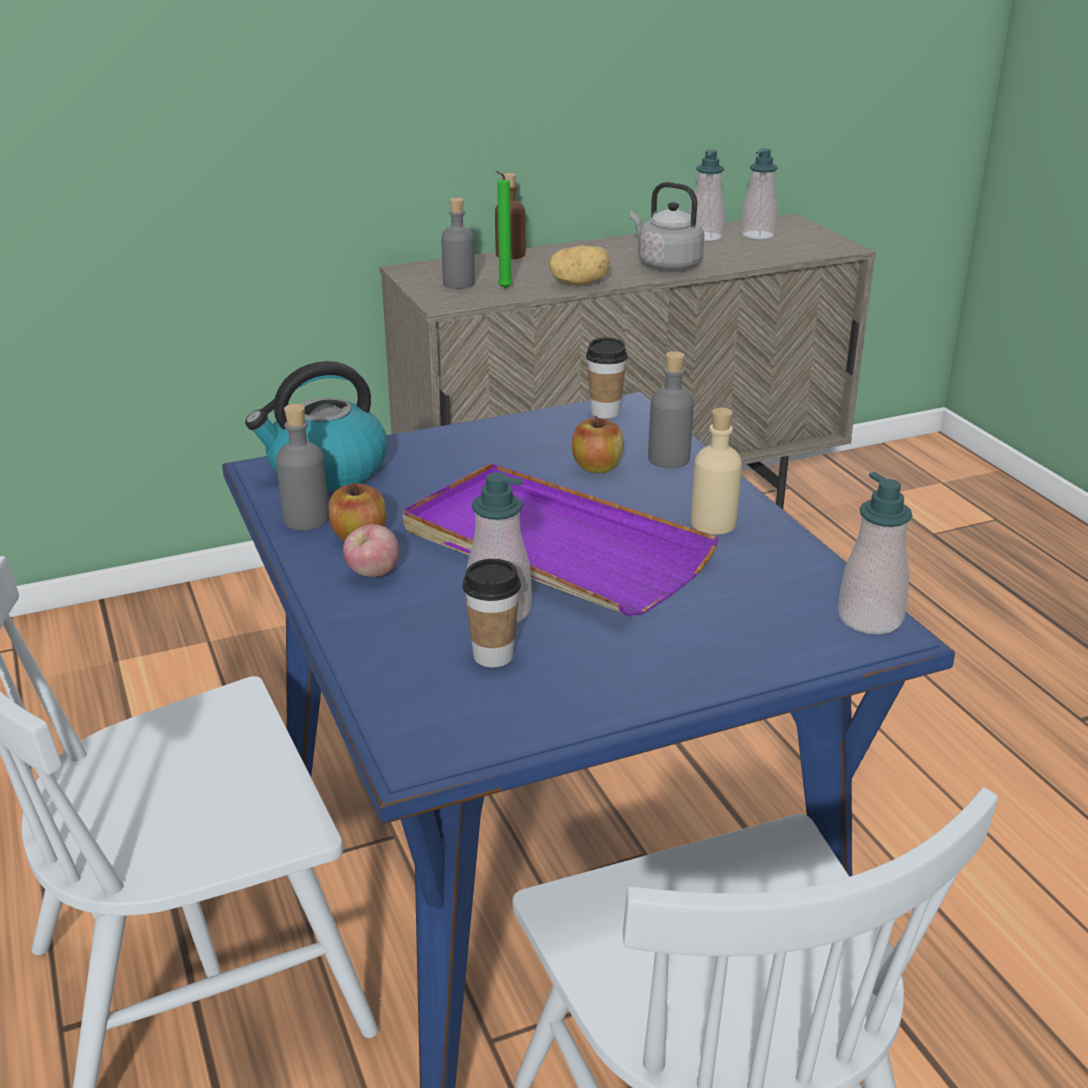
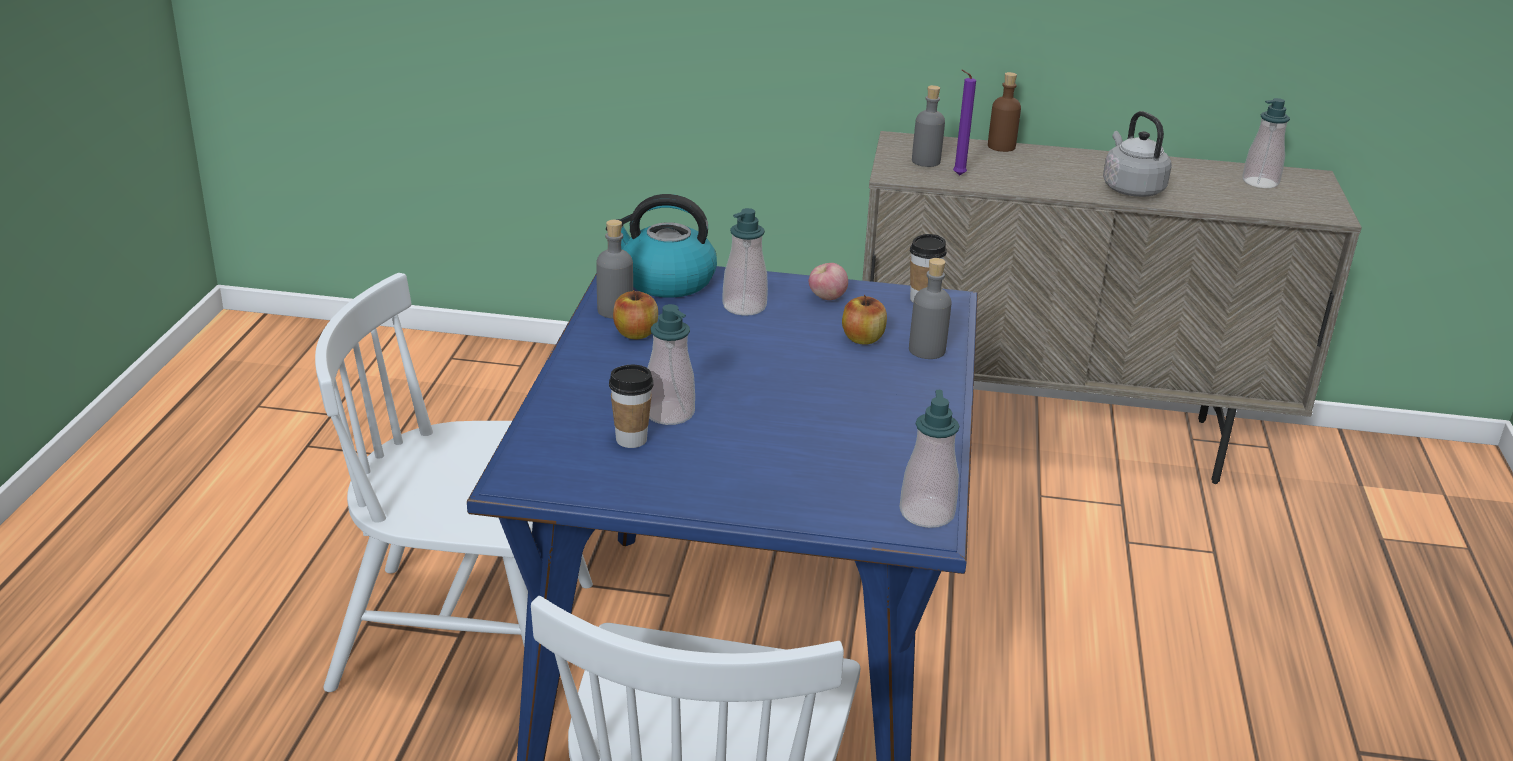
camera: 30 degrees right, 0 degrees up
(373, 574) = (616, 361): apple -> apple (827, 298)
(503, 289) = (957, 175): green candle -> purple candle
(552, 547) = (757, 384): purple tray -> none
(579, 283) = (1029, 186): potato -> none
(705, 236) = (1205, 171): soap dispenser -> soap dispenser (744, 306)
(713, 523) = (898, 408): beige bottle -> none

